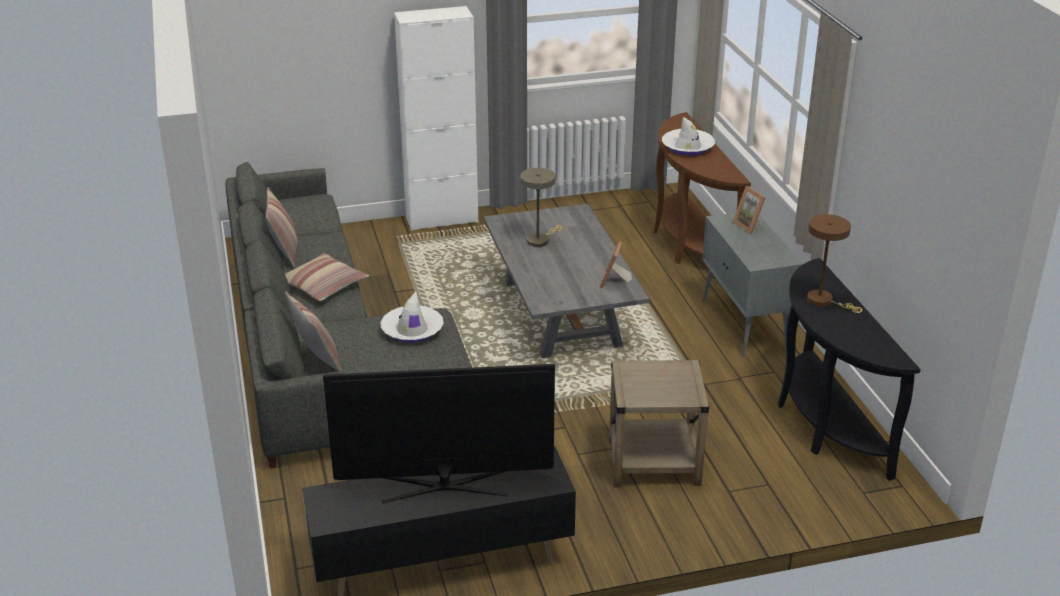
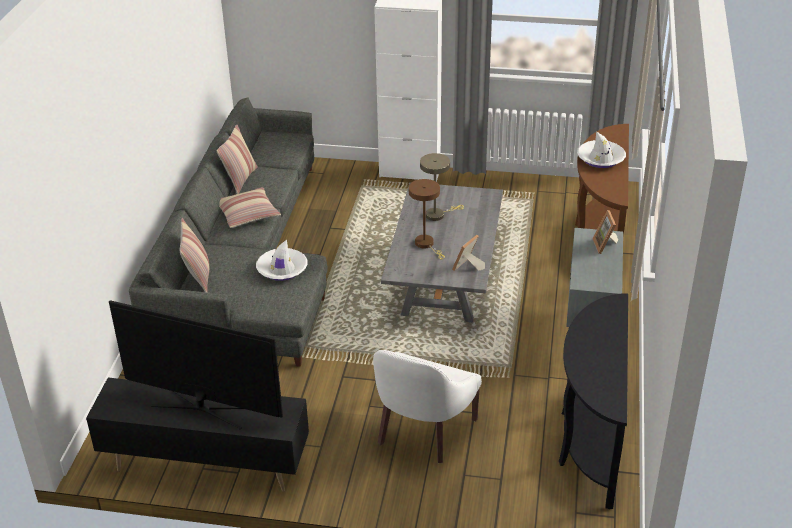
camera: 25 degrees right, 5 degrees up
(653, 462) = (422, 430): beige side table -> white armchair
(824, 301) = (596, 335): brown table lamp -> brown table lamp (426, 244)

